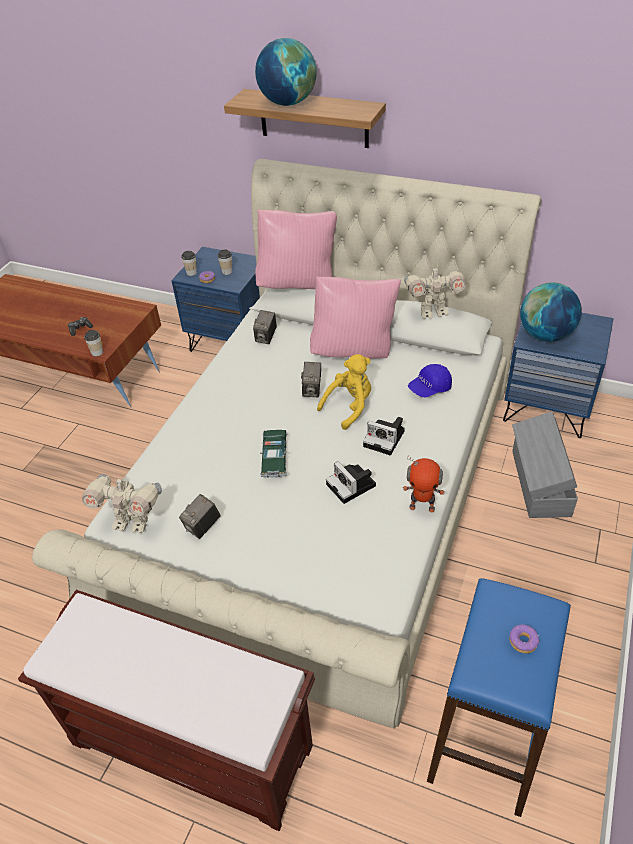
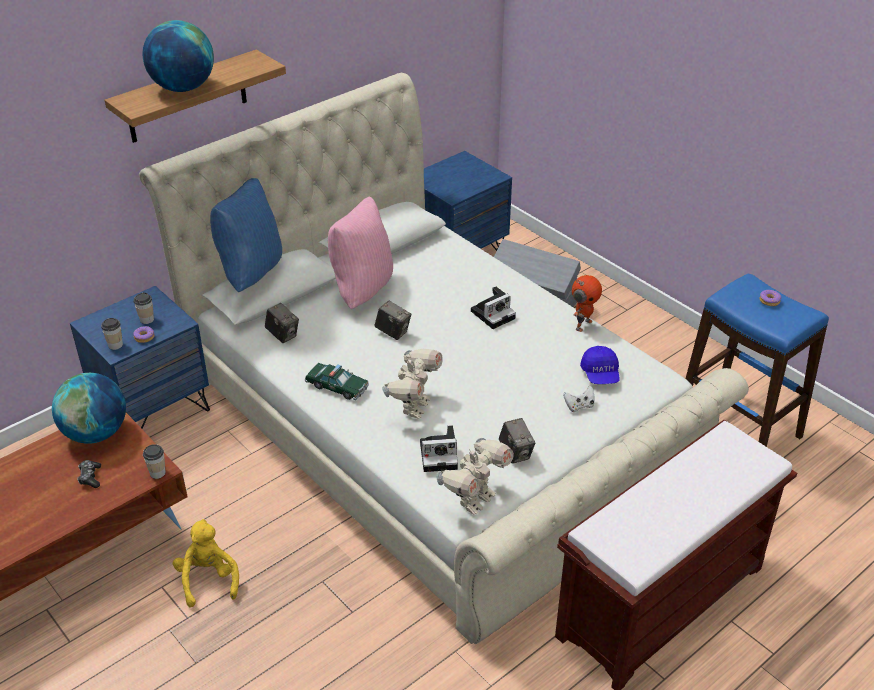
camera: 65 degrees left, 5 degrees down
(274, 458) = (465, 382): toy car -> toy car (337, 387)
(294, 548) = (579, 406): none -> white game controller
(298, 284) = (250, 273): pink pillow -> blue pillow
(349, 407) = (436, 319): yellow plush toy -> yellow plush toy (208, 579)
(352, 486) = (534, 351): camera -> camera (440, 455)
(429, 388) = (453, 269): blue cap -> blue cap (600, 374)
(433, 312) = (382, 217): toy robot -> toy robot (414, 407)
(545, 335) = (454, 186): globe -> globe (96, 433)

